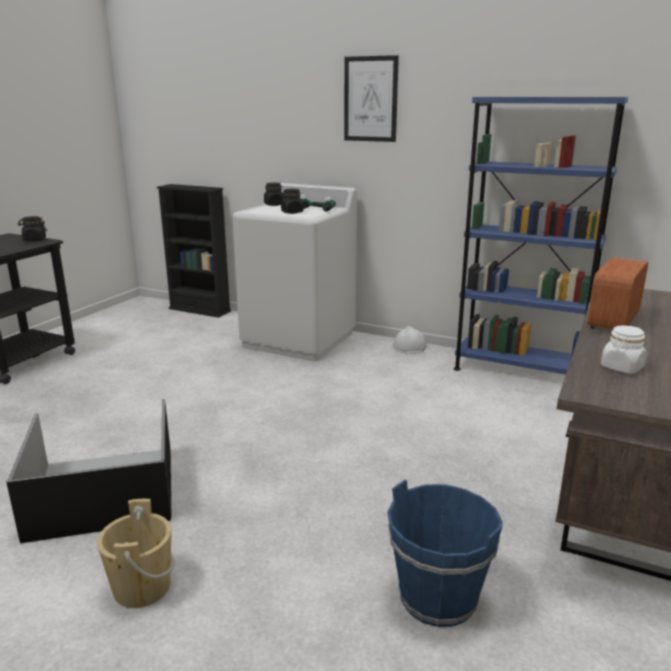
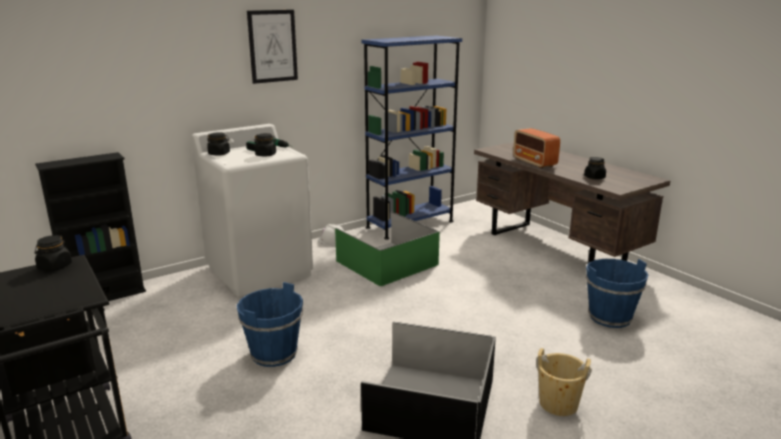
camera: 60 degrees left, 0 degrees up
(154, 390) = (273, 354): none -> blue bucket
(395, 386) = (387, 262): none -> green storage box
(621, 367) = (594, 177): white jar -> black jar

